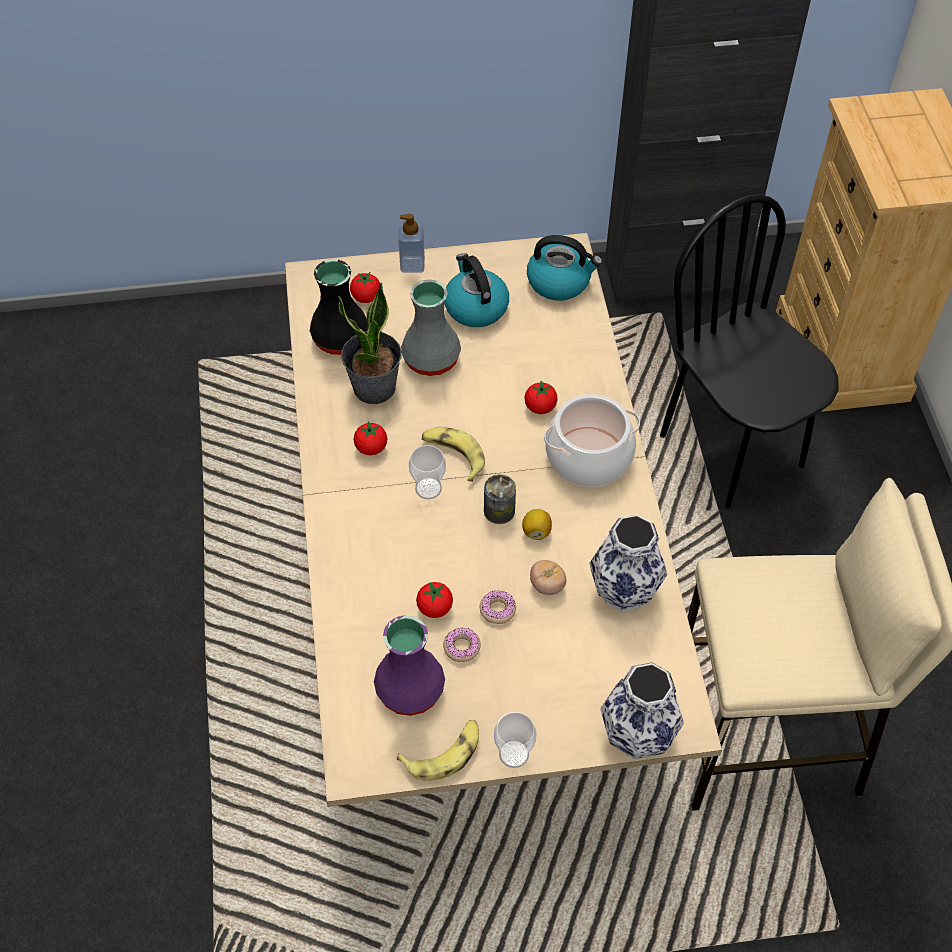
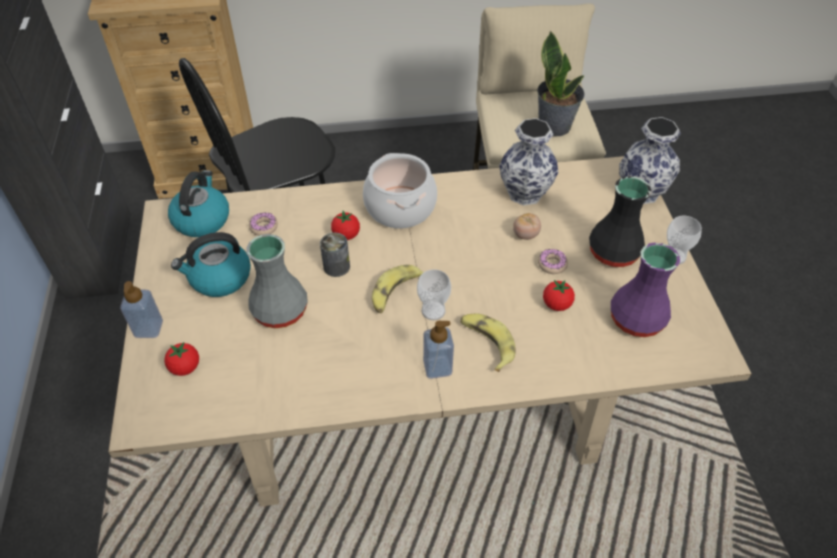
camera: 90 degrees left, 5 degrees down
(341, 340) = (242, 387): black vase -> black vase (614, 252)
(354, 491) = (437, 367): none -> soap dispenser
(371, 448) = (386, 355): tomato -> none
(375, 388) = (311, 355): potted plant -> potted plant (554, 126)
(444, 753) = (686, 296): banana -> banana (487, 343)
(462, 647) = (590, 286): donut -> donut (264, 227)
(499, 511) = (455, 263): can -> can (336, 266)
(536, 531) = (475, 240): lemon -> none

